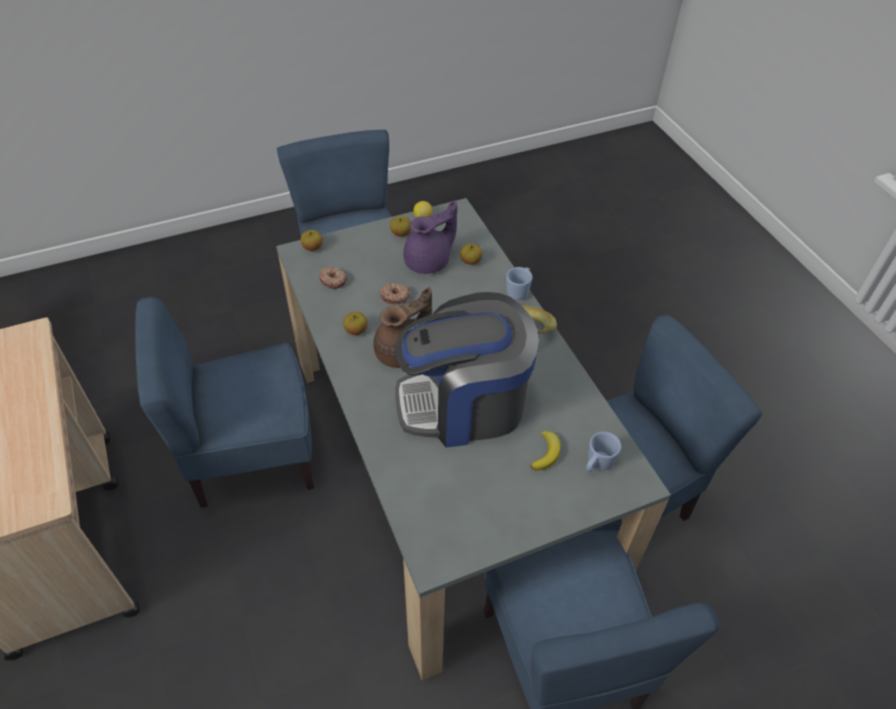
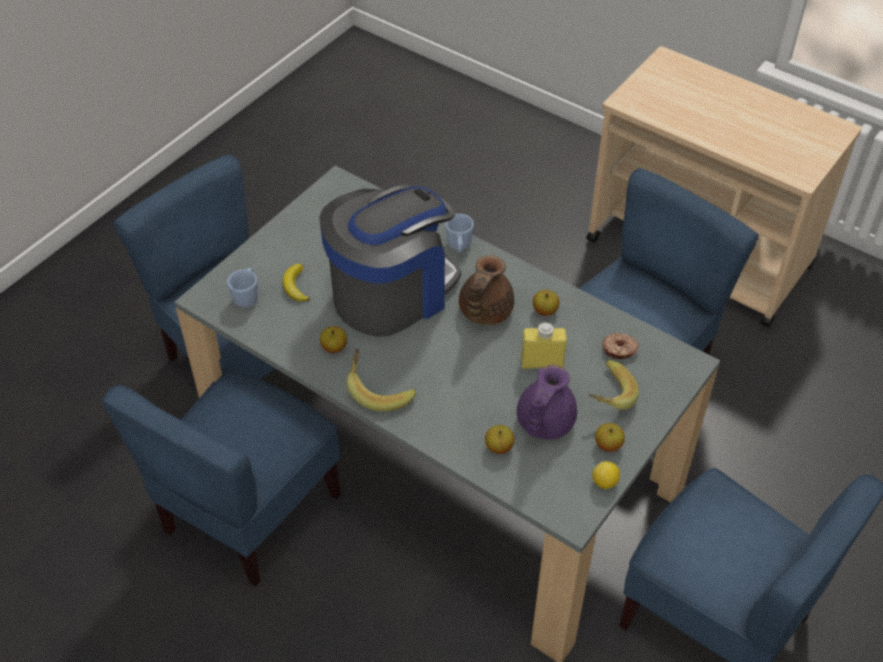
camera: 150 degrees right, 0 degrees up
(312, 247) = (681, 376): apple -> apple (334, 347)
(372, 258) = (606, 395): none -> banana
(394, 296) = (542, 363): donut -> yellow bottle
(519, 291) = (418, 434): blue mug -> blue mug (459, 247)

